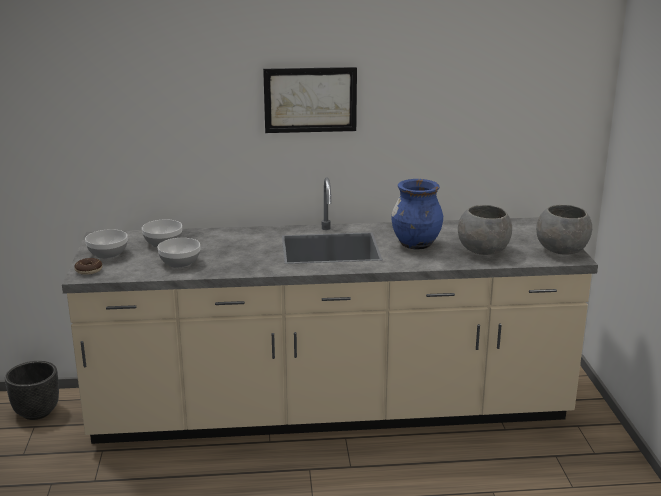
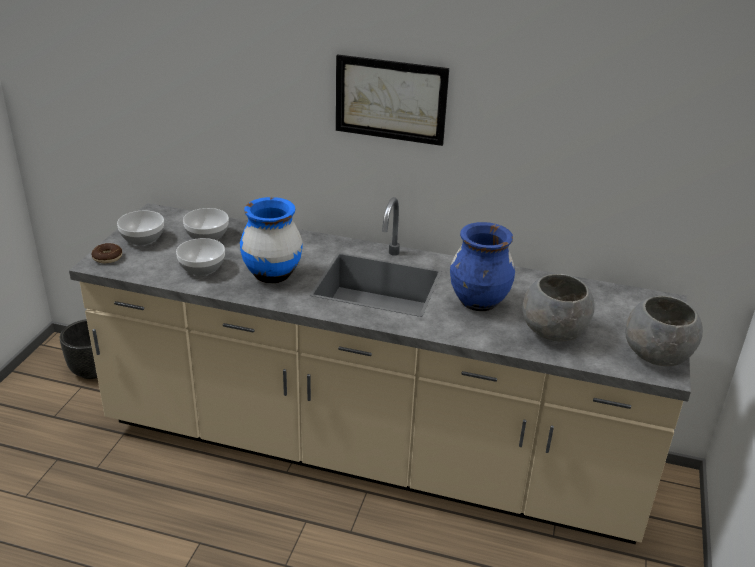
camera: 20 degrees right, 10 degrees up
(242, 257) = (272, 275): none -> blue vase

